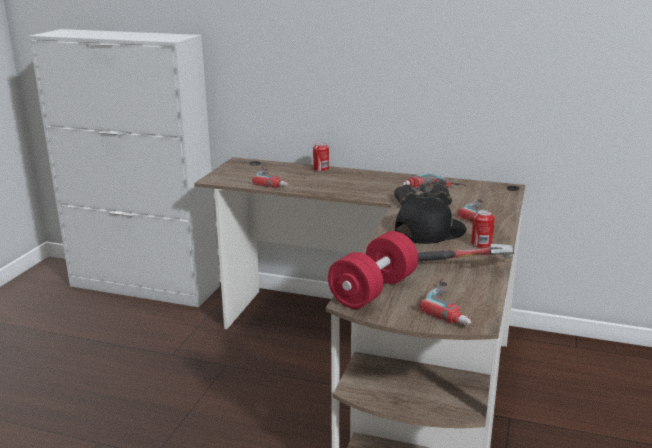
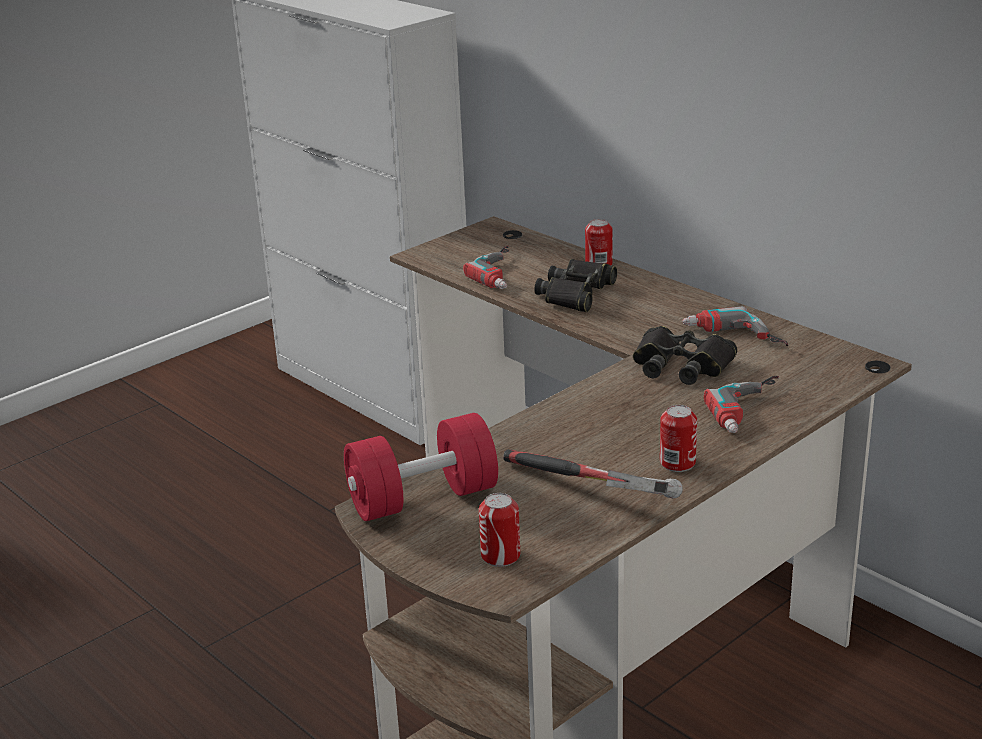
camera: 30 degrees right, 5 degrees up
(326, 183) = (576, 294): none -> black binoculars
(429, 230) = (628, 417): black cap -> none
(453, 306) = (500, 555): power drill -> can

